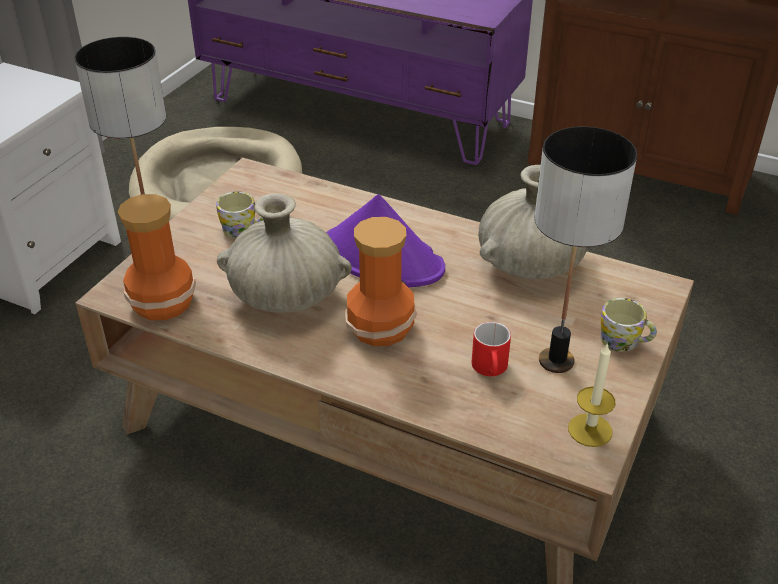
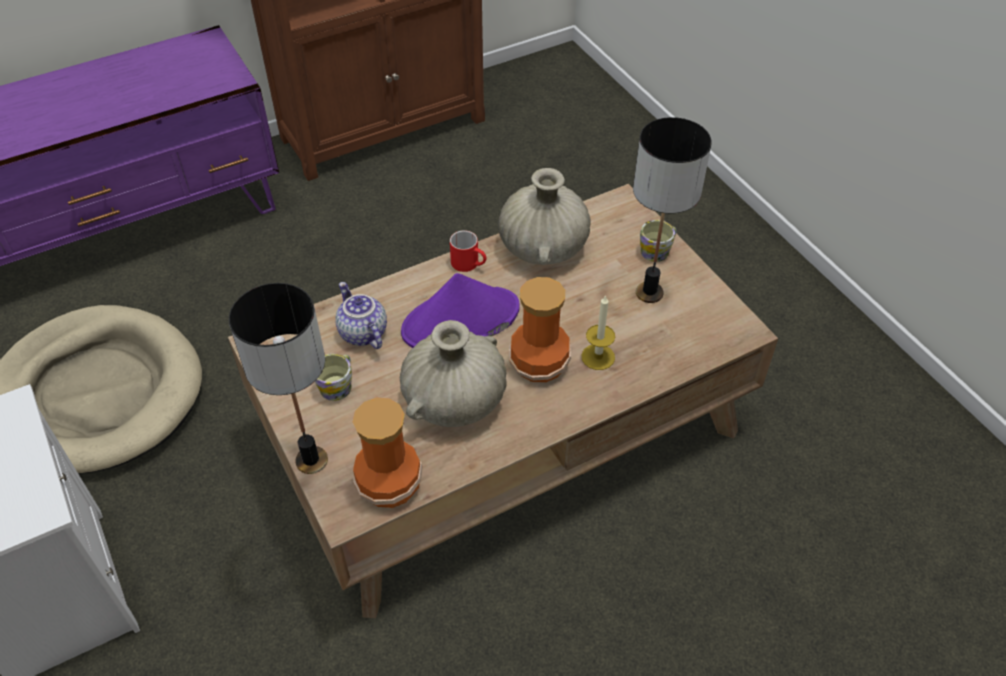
camera: 55 degrees left, 10 degrees up
(310, 214) = (361, 333): none -> teapot
(491, 369) = (631, 329): red mug -> red mug (470, 264)
(590, 430) = (721, 315): candle -> candle (598, 357)

